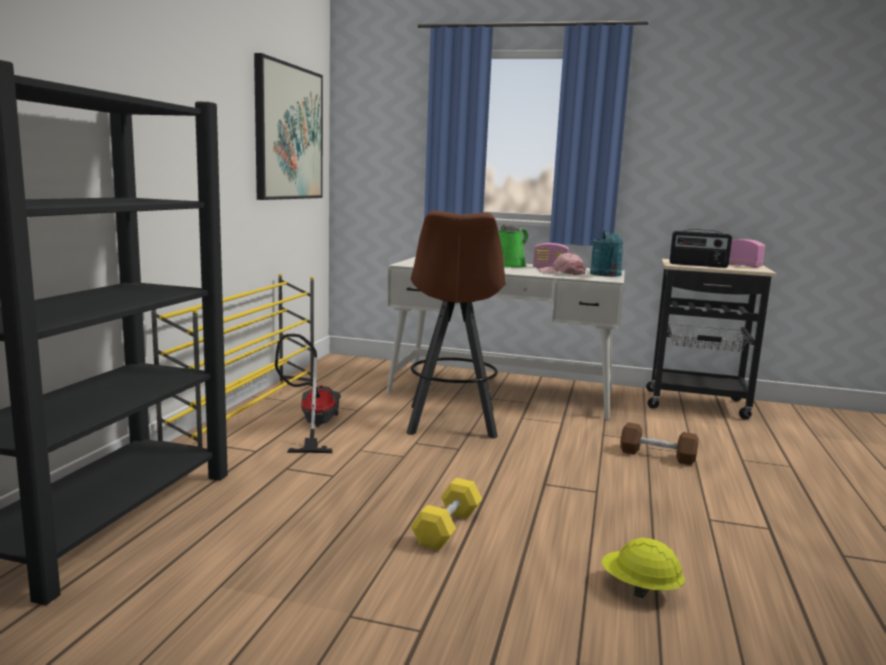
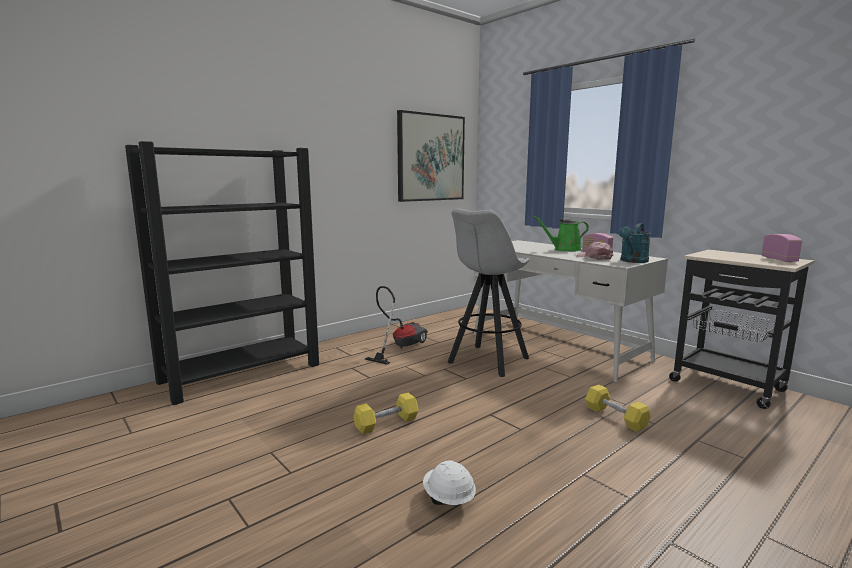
camera: 35 degrees right, 0 degrees up
(248, 414) = (375, 334): yellow shoe rack -> none
(451, 423) = (486, 361): brown stool -> grey stool
(640, 589) = (448, 499): yellow hard hat -> white hard hat
(657, 455) = (615, 417): brown dumbbell -> yellow dumbbell
(698, 265) = (722, 257): radio -> none

